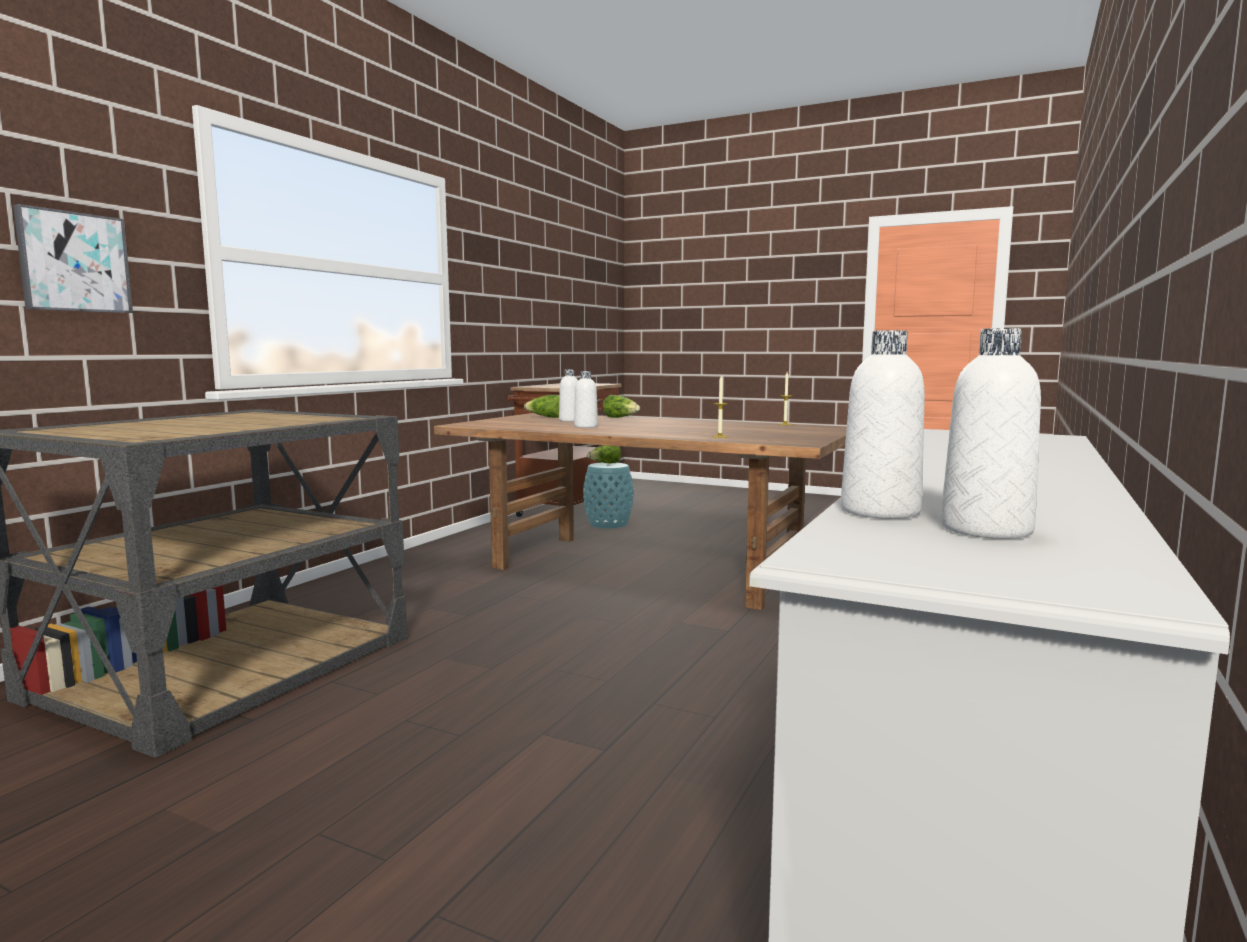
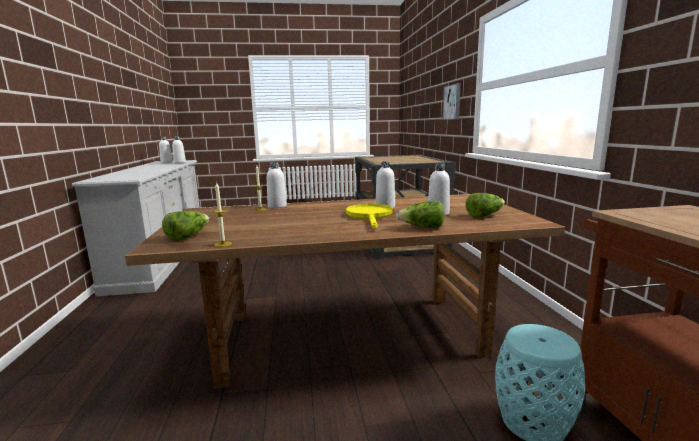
camera: 145 degrees right, 5 degrees up
(605, 463) = (554, 341): lettuce -> lettuce (188, 236)
(629, 424) = (370, 216): none -> yellow frying pan
(693, 437) = (277, 206): none -> white bottle

